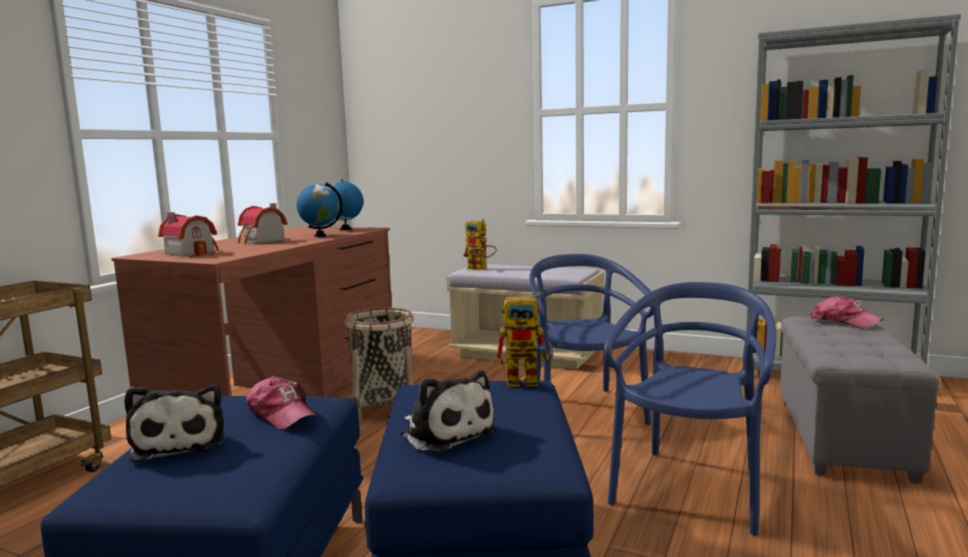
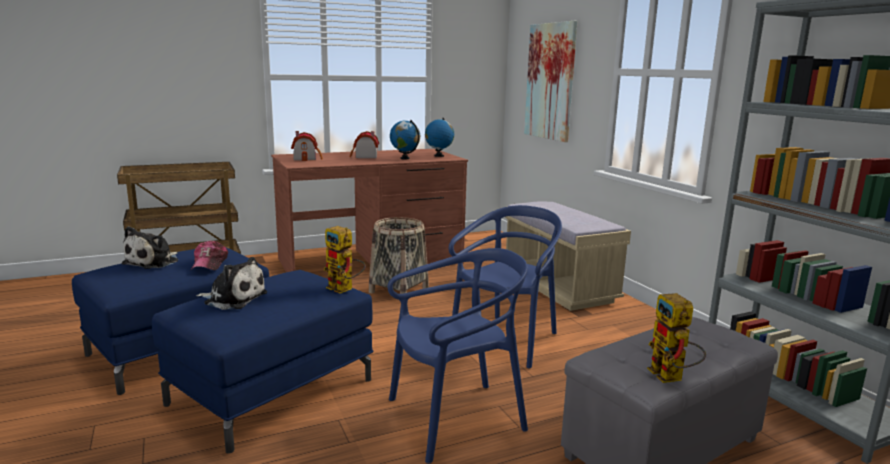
camera: 40 degrees right, 5 degrees up
(431, 132) = (550, 81): none -> picture
(445, 433) = (233, 298): plush toy -> plush toy turned 75 degrees counterclockwise
(481, 268) = (533, 205): toy robot -> toy robot (671, 378)
(844, 321) = (721, 337): cap -> none

